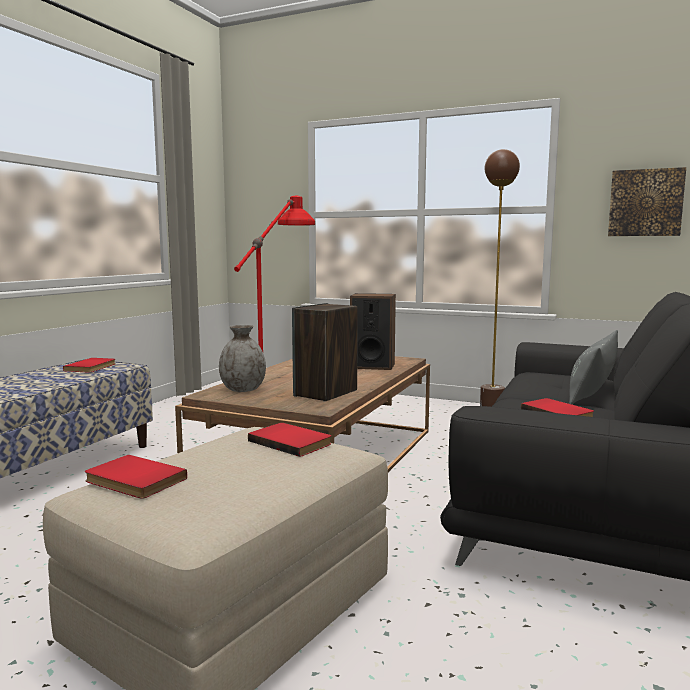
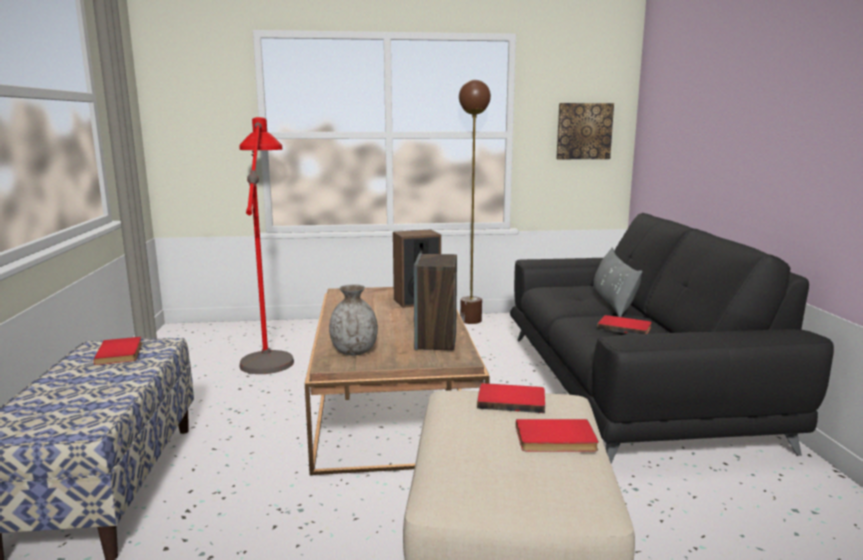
camera: 30 degrees left, 5 degrees up
(133, 481) = (465, 475): red book -> red book (556, 440)

